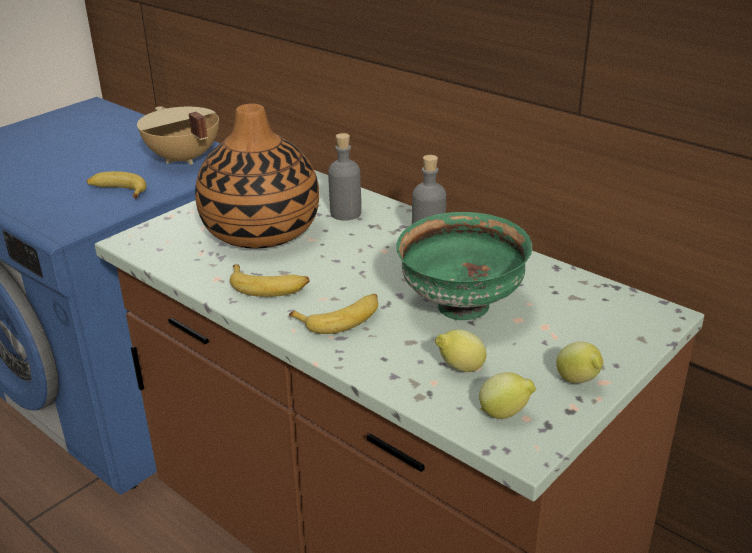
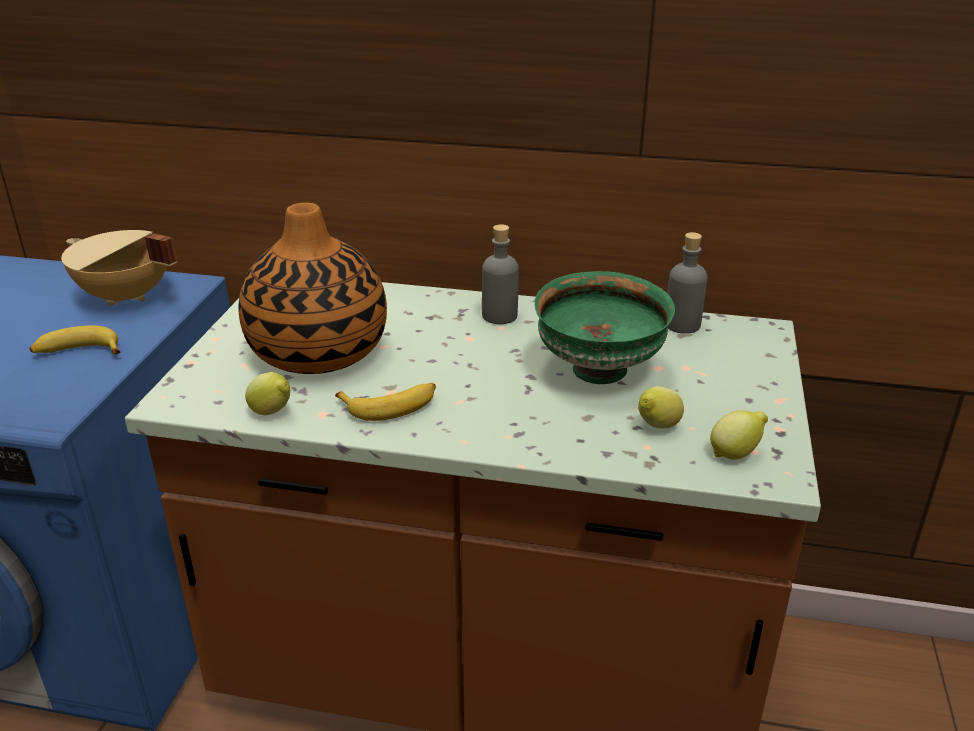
camera: 30 degrees left, 0 degrees up
(340, 319) = (499, 416): banana -> none
(345, 213) = (390, 311): grey bottle -> grey bottle (682, 325)
(578, 382) = (762, 406): lemon -> lemon (272, 413)

